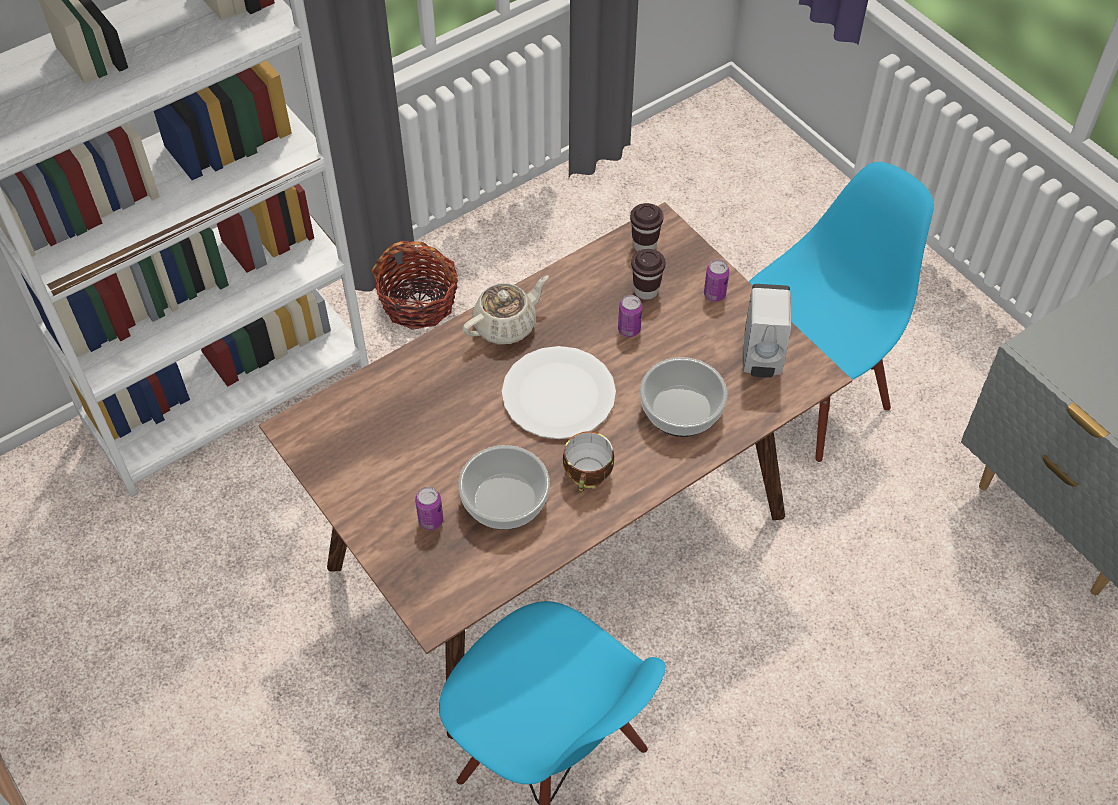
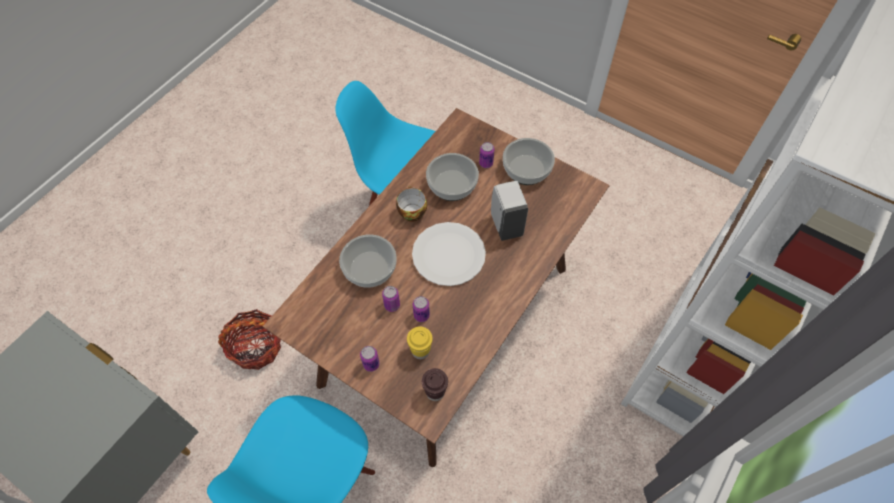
camera: 160 degrees right, 5 degrees up
(371, 488) = (526, 170): none -> bowl
(419, 302) = (619, 471): basket -> basket (256, 347)
(506, 325) = (503, 292): beige teapot -> none
(646, 291) = (420, 351): brown cup -> yellow cup
(665, 353) = (392, 305): none -> can
(761, 359) = (326, 321): white soap dispenser -> white soap dispenser (506, 224)

